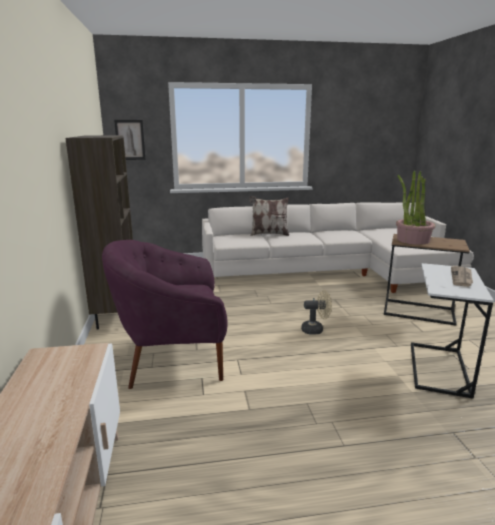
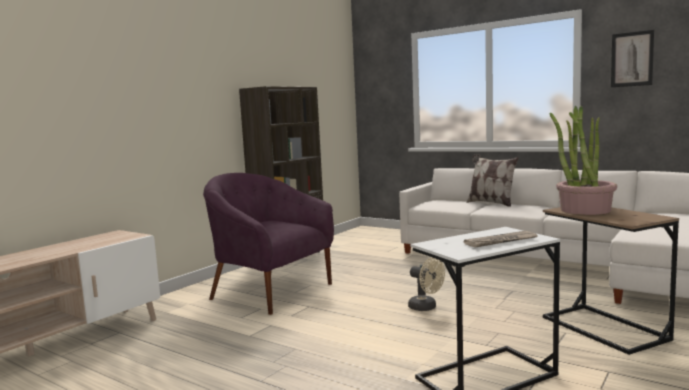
camera: 45 degrees right, 10 degrees down
(130, 140) = (376, 96): picture -> picture (632, 59)

